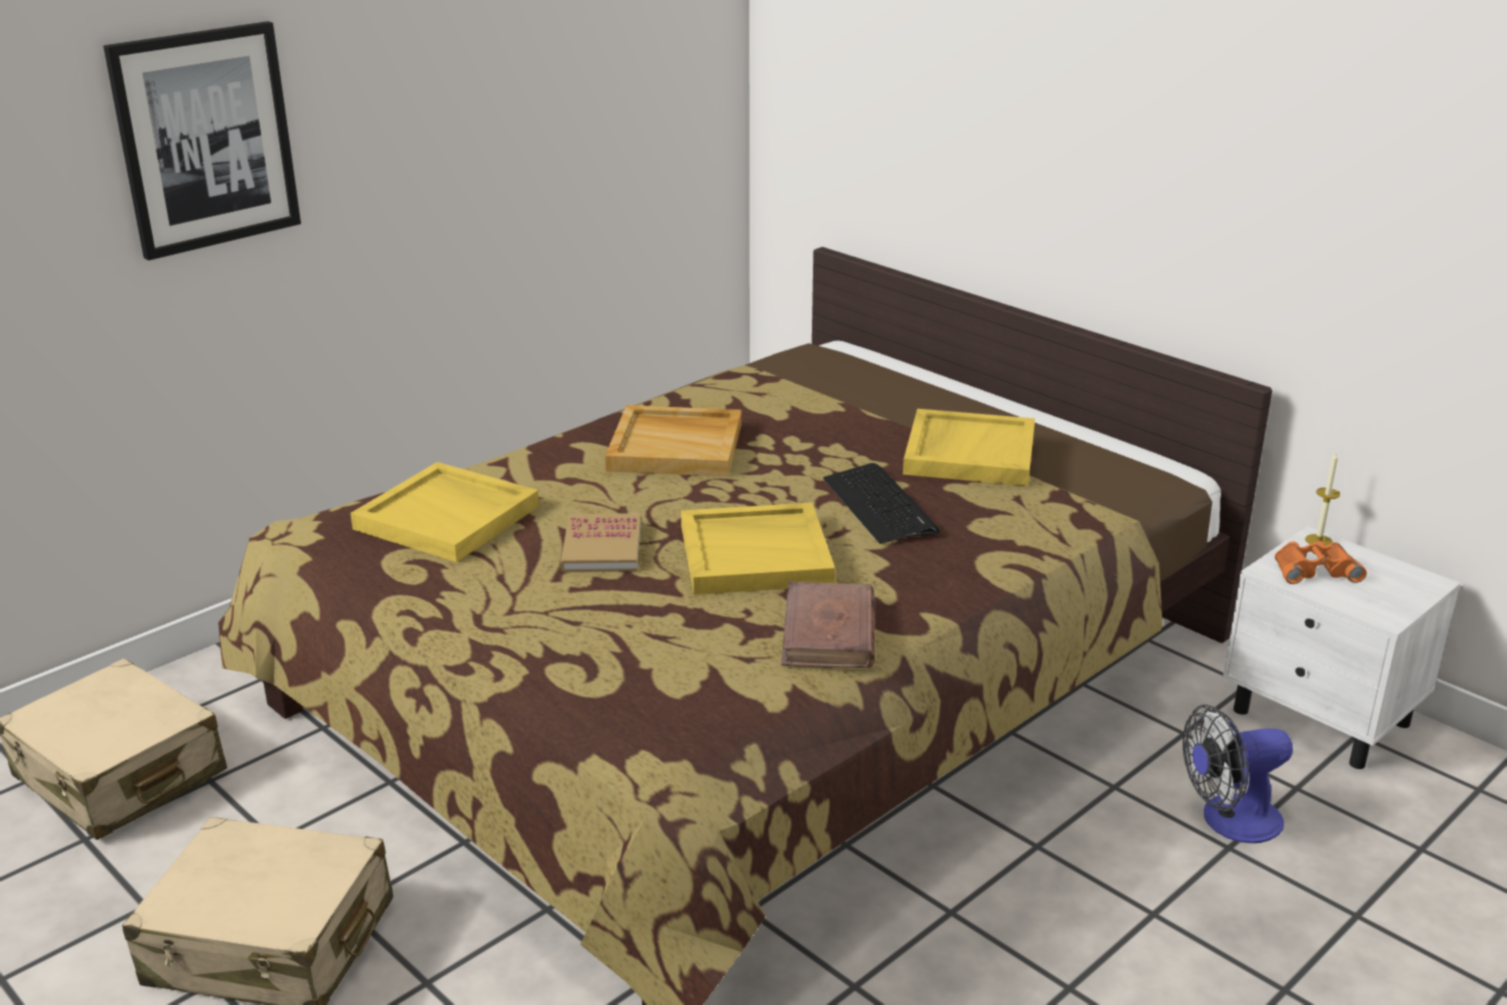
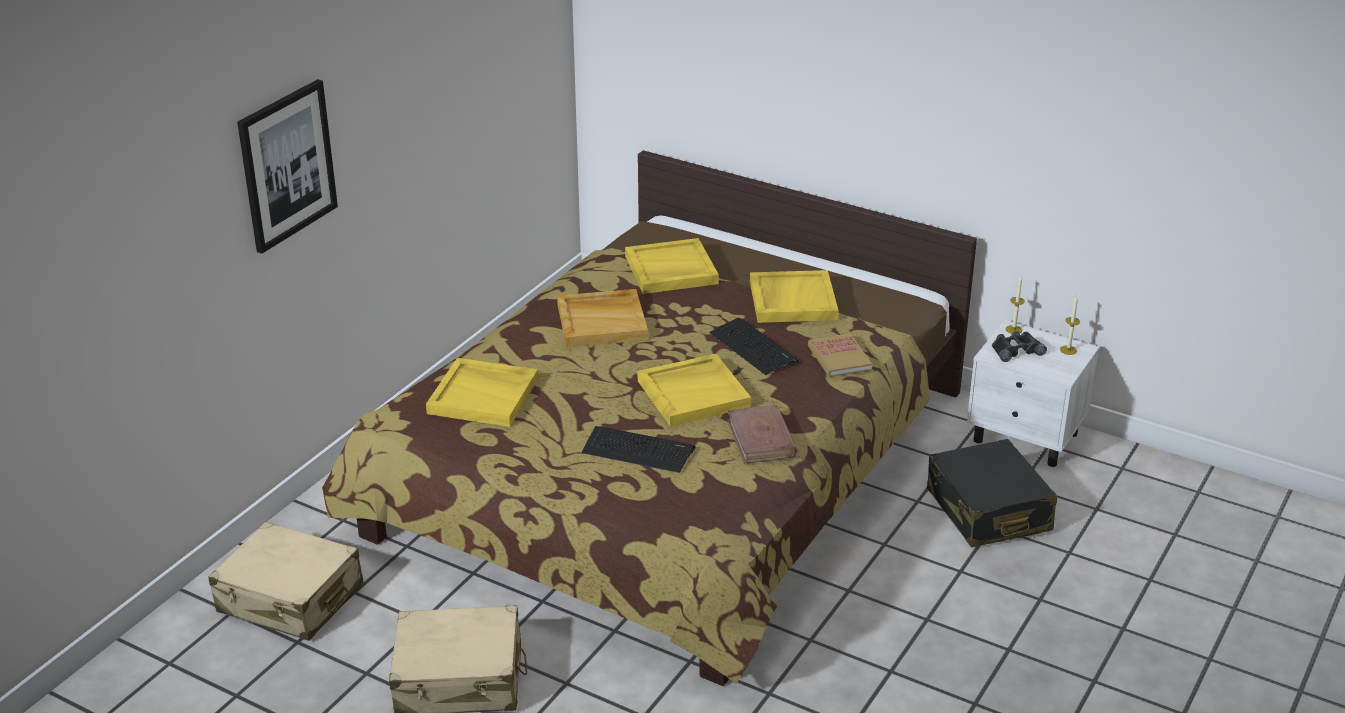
camera: 15 degrees left, 5 degrees up
(602, 547) = (596, 403): book -> book (839, 358)
(624, 622) = (638, 450): none -> keyboard
(809, 398) = (670, 270): none -> yellow tray
(1229, 821) = (988, 511): fan -> black suitcase
(1314, 569) = (1015, 350): orange binoculars -> black binoculars
(1404, 581) = (1068, 350): none -> candle

